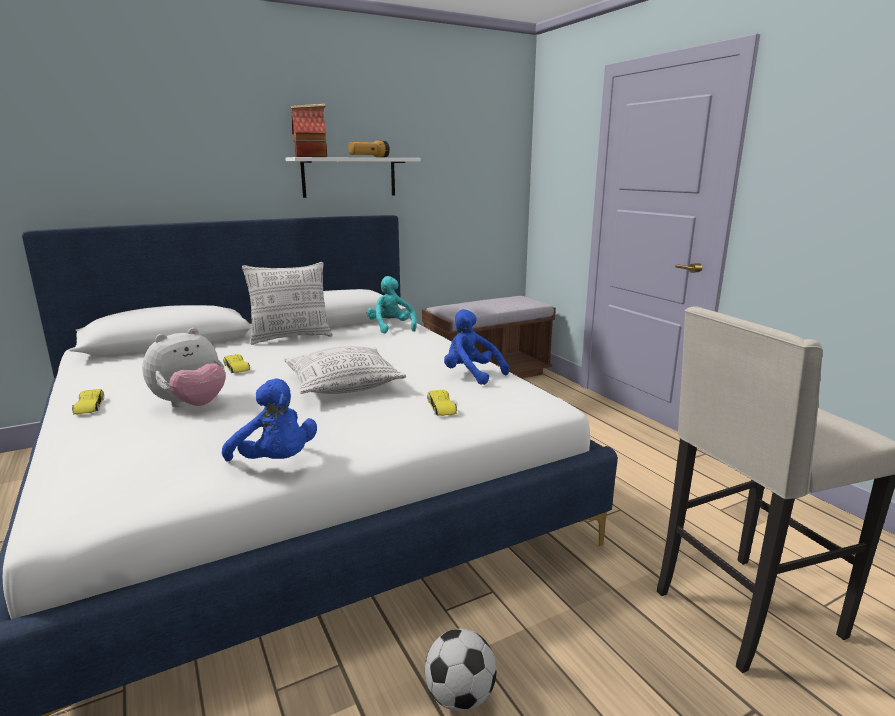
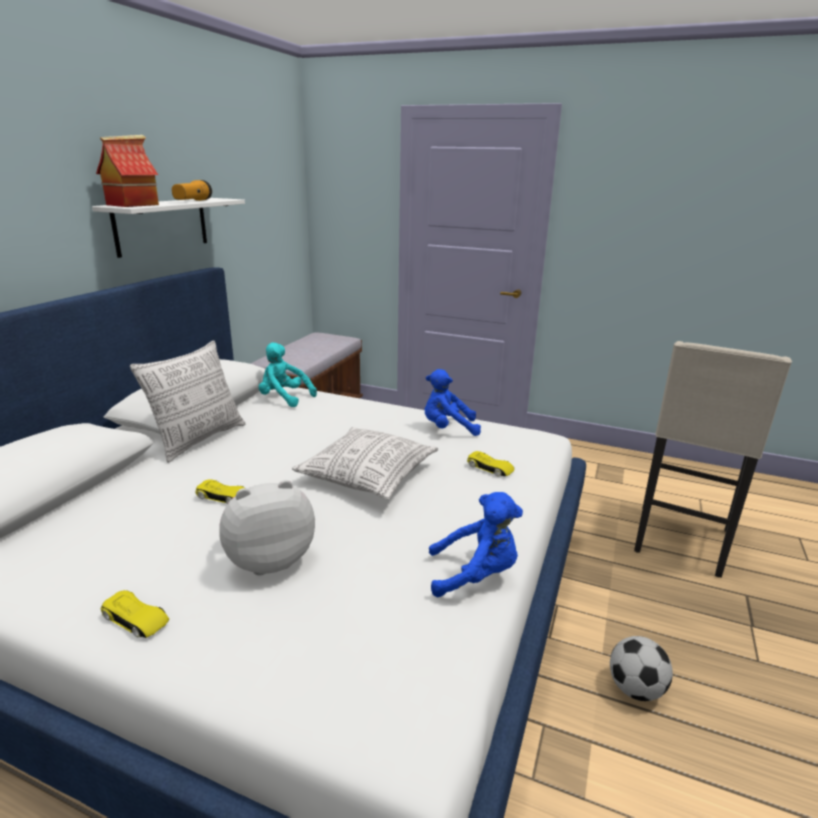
camera: 40 degrees left, 5 degrees up
(191, 405) = (269, 559): plush toy -> plush toy turned 120 degrees counterclockwise

